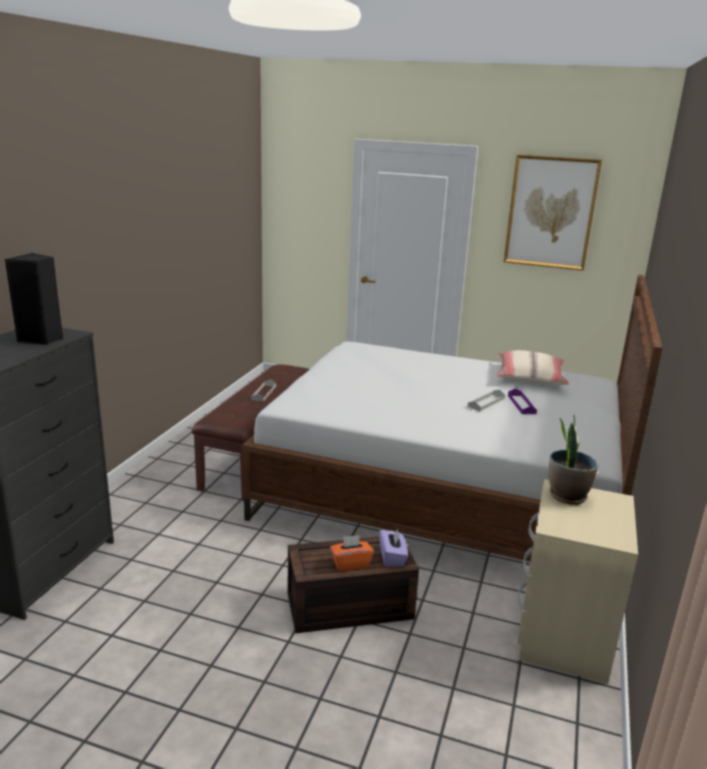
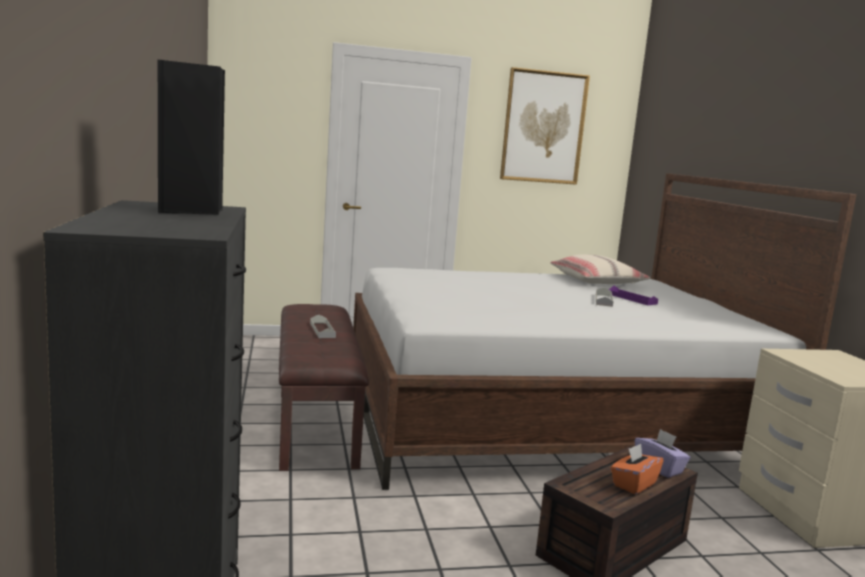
camera: 30 degrees left, 10 degrees down
(567, 495) = (802, 357): potted plant -> none

